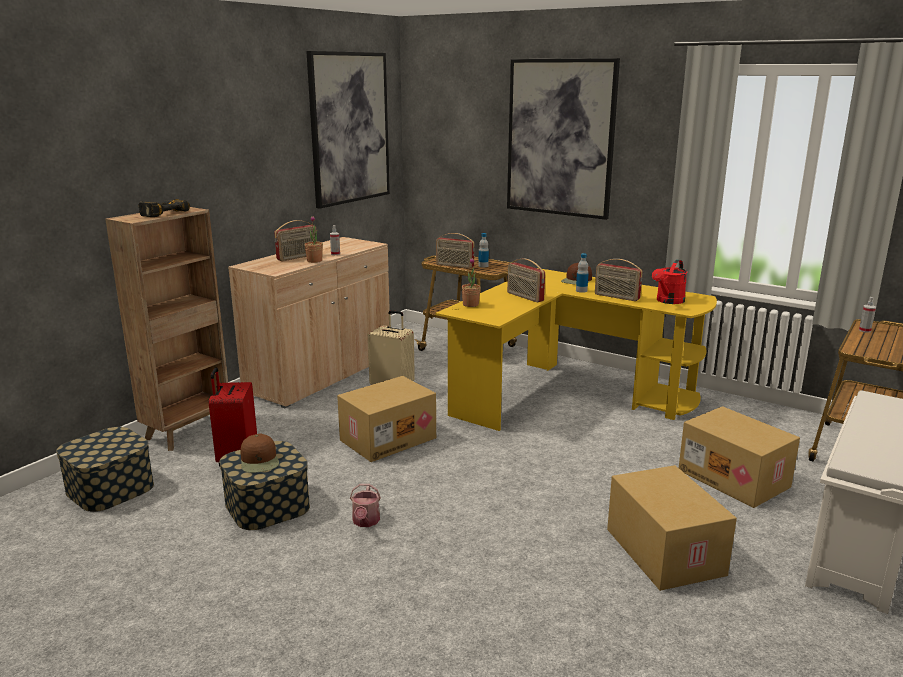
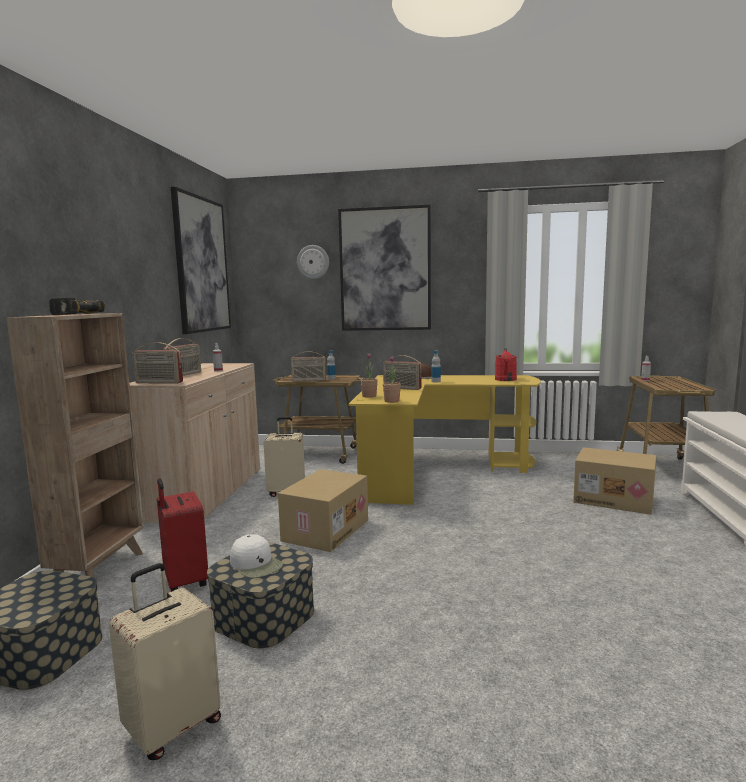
camera: 25 degrees left, 10 degrees down
(147, 564) = (173, 727): none -> beige suitcase
(260, 461) = (256, 564): brown cap -> white cap
(314, 261) = (206, 375): potted plant -> potted plant (392, 401)
(365, 522) = (383, 603): watering can -> none
(482, 122) = (313, 262): none -> wall clock
(616, 297) = (467, 382): radio -> radio (158, 383)
(662, 551) = (639, 558): cardboard box -> none

